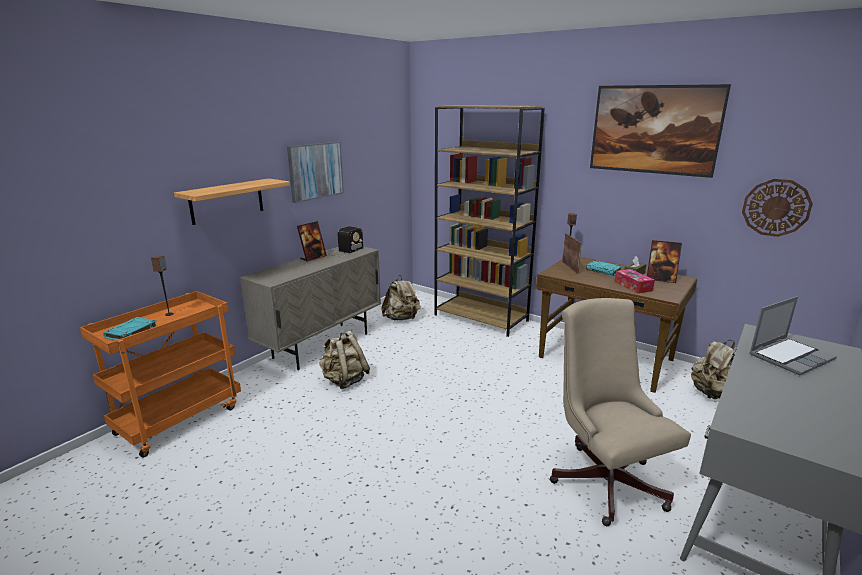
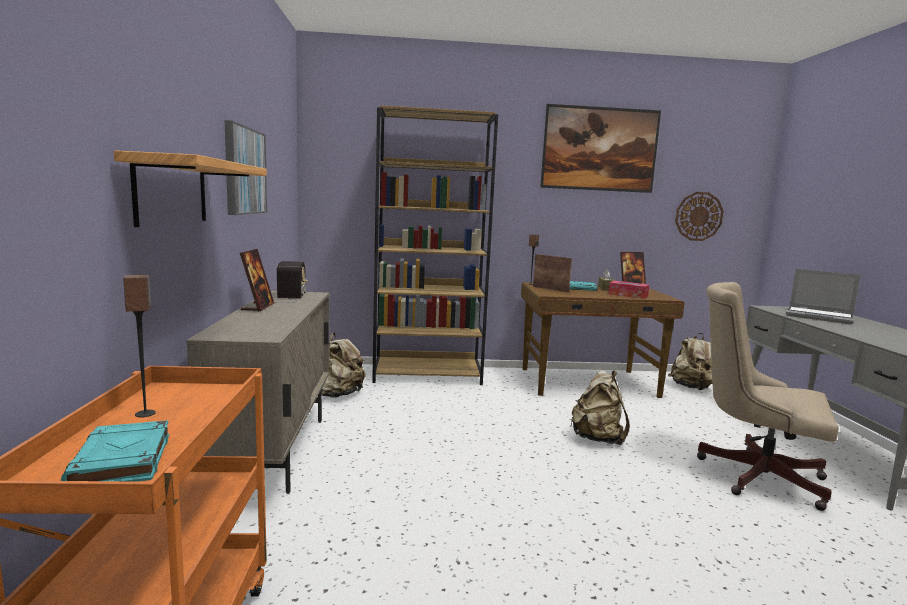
camera: 40 degrees left, 10 degrees down
(344, 380) = (380, 482): beige backpack -> beige backpack (597, 438)
(790, 356) = (820, 317): laptop -> laptop turned 105 degrees clockwise

